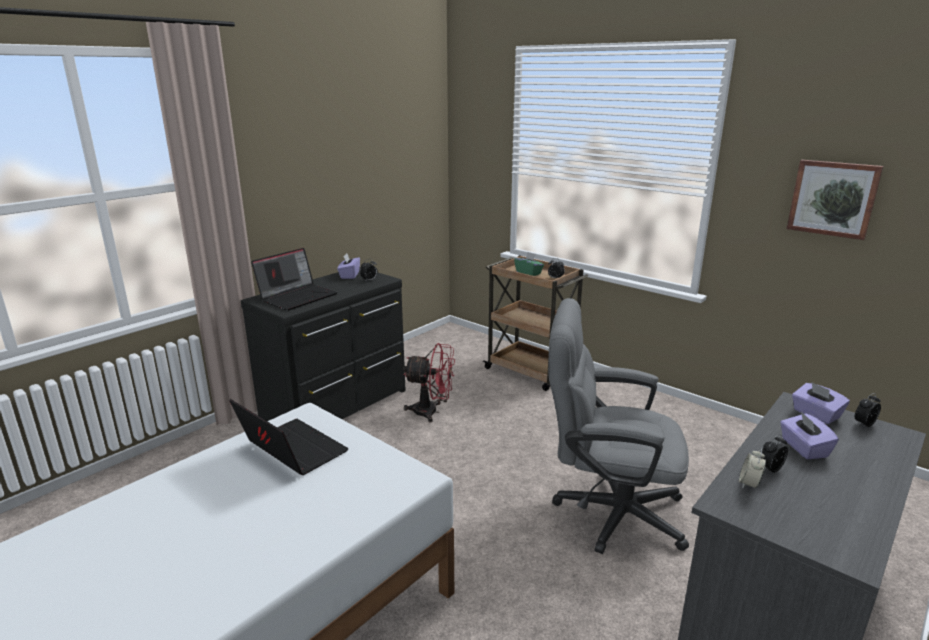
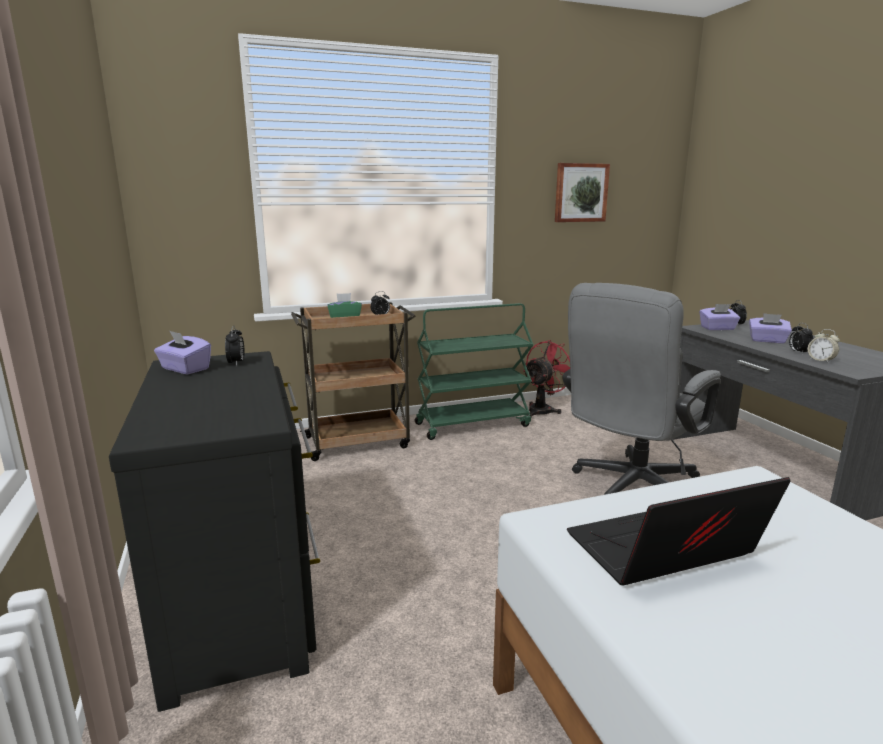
camera: 60 degrees left, 5 degrees down
(298, 297) = (207, 409): laptop -> none
(431, 412) = (363, 523): red fan -> red fan (543, 410)
(627, 404) = (473, 424): none -> green cart

